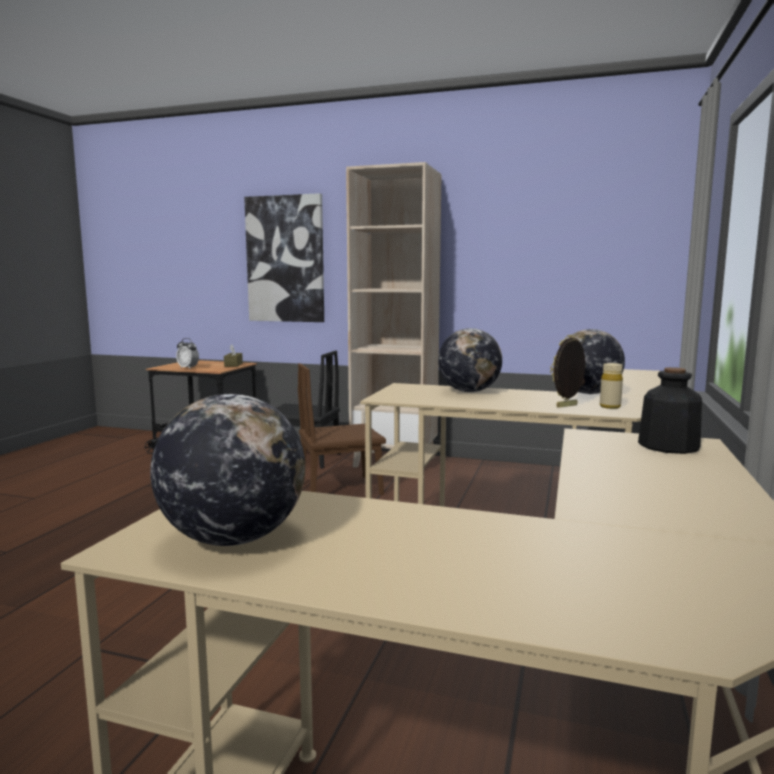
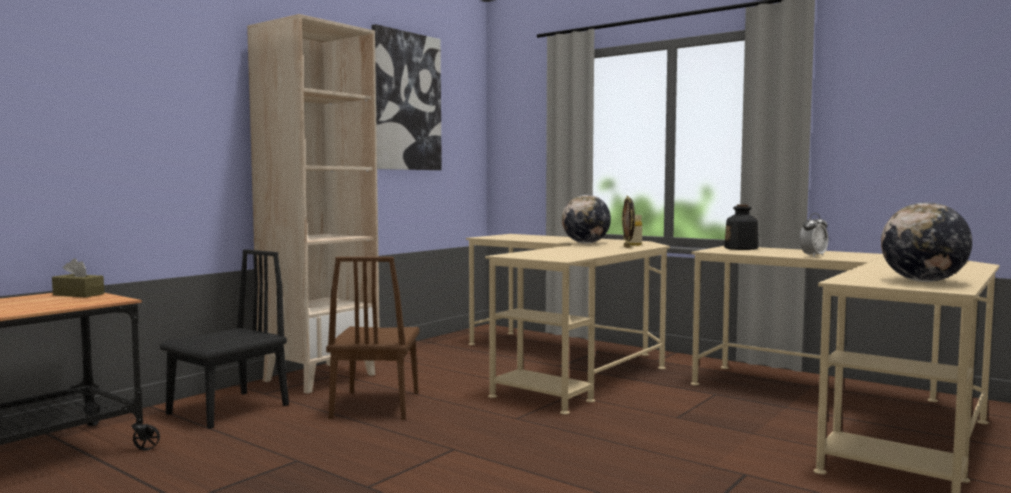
camera: 70 degrees left, 5 degrees down
(188, 368) = (46, 307): alarm clock -> alarm clock (813, 256)
(285, 259) = (123, 119): picture -> picture (406, 101)
(469, 391) = (553, 251): globe -> none

